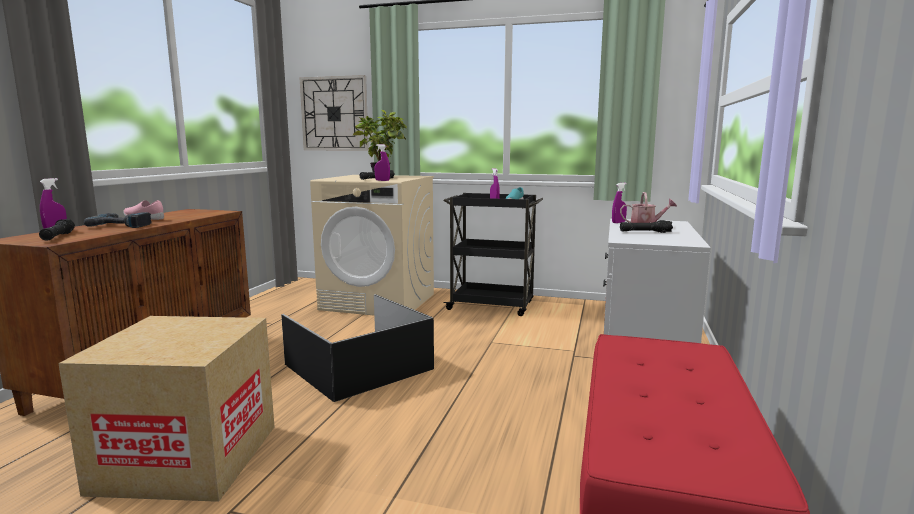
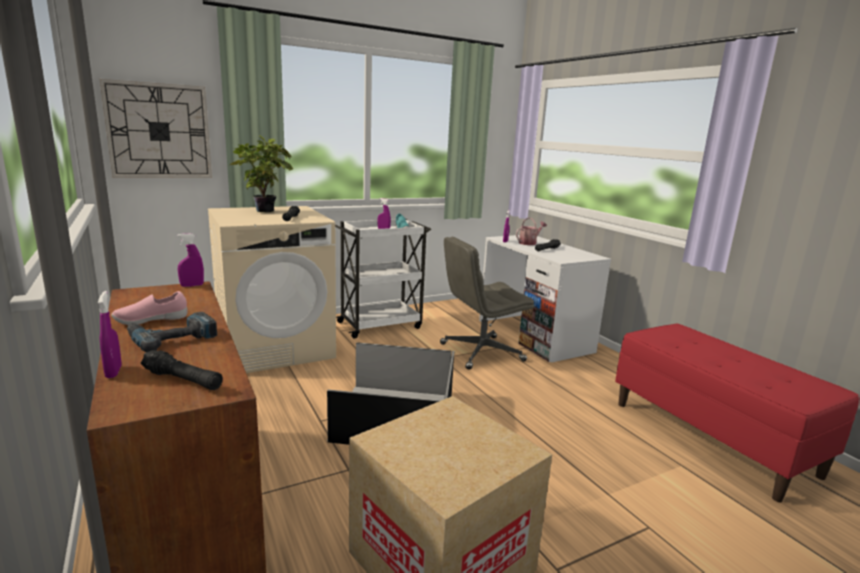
camera: 45 degrees left, 5 degrees up
(382, 180) = (308, 220): purple spray bottle -> purple spray bottle (192, 285)
(492, 306) = (381, 325): black cart -> white cart
(541, 349) = (480, 352): none -> grey office chair

